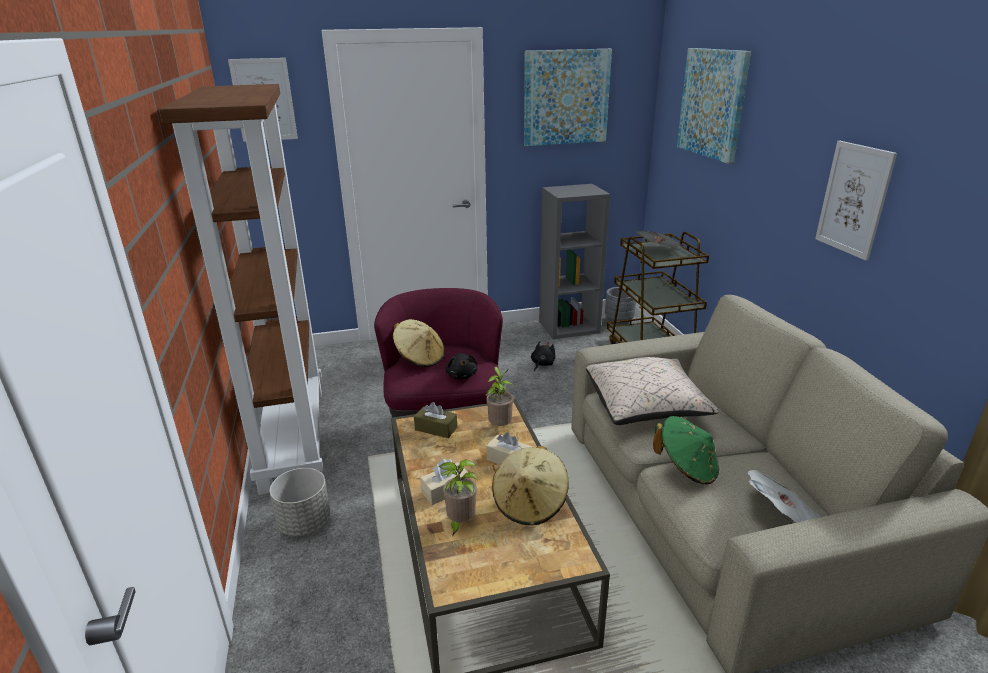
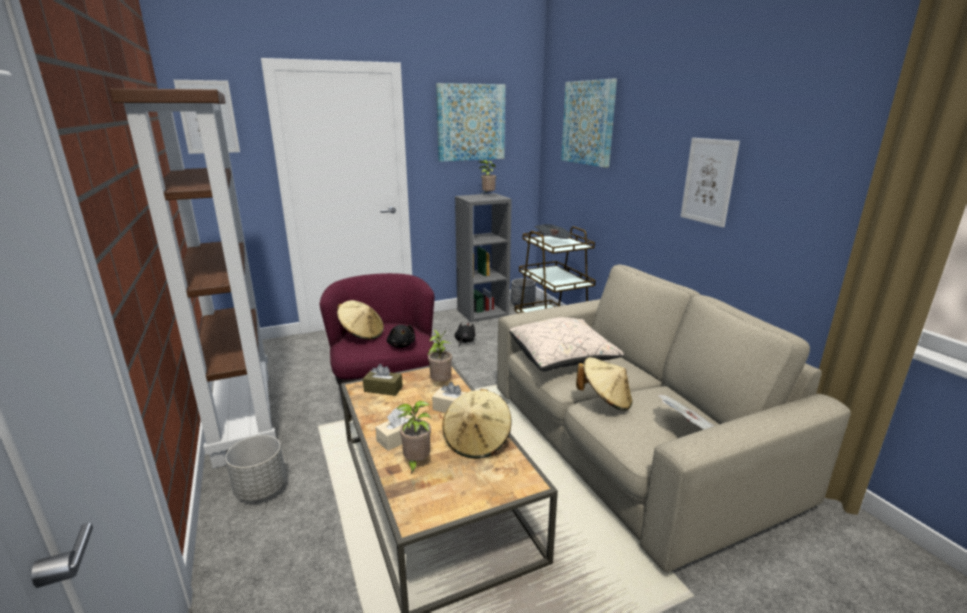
camera: 10 degrees left, 5 degrees down
(581, 188) = (487, 195): none -> potted plant
(686, 468) = (605, 400): green hat -> beige hat

